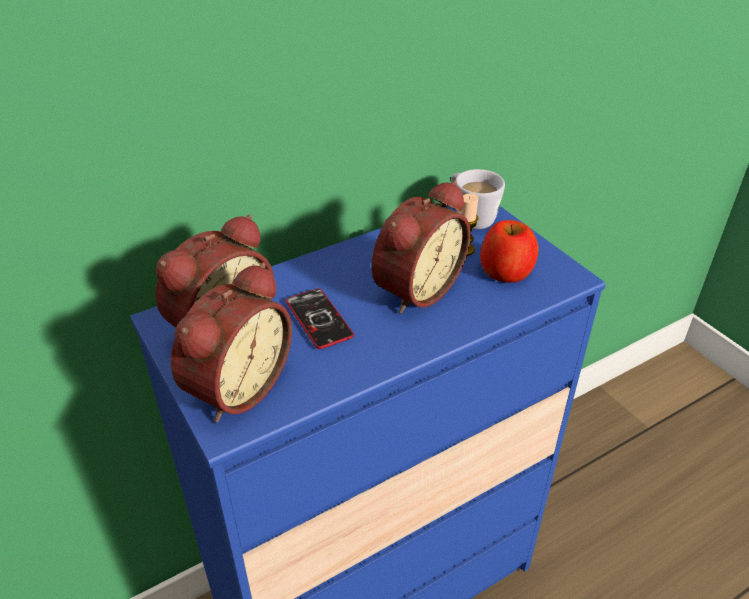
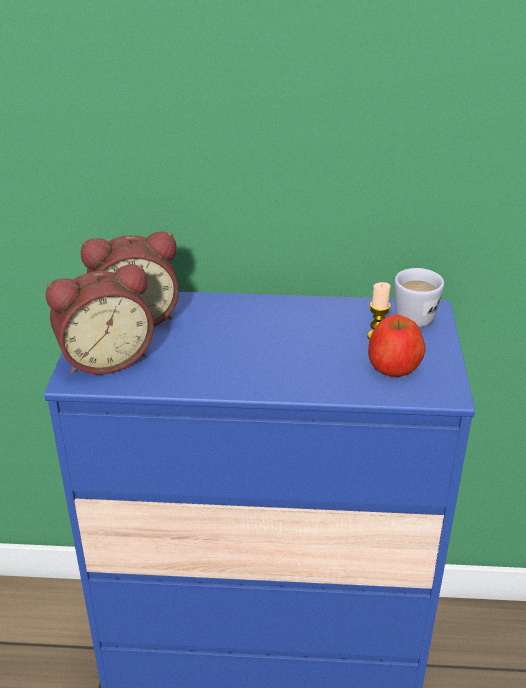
camera: 35 degrees right, 5 degrees down
(319, 319) = (206, 340): phone -> none
(414, 288) = (301, 348): alarm clock -> none

